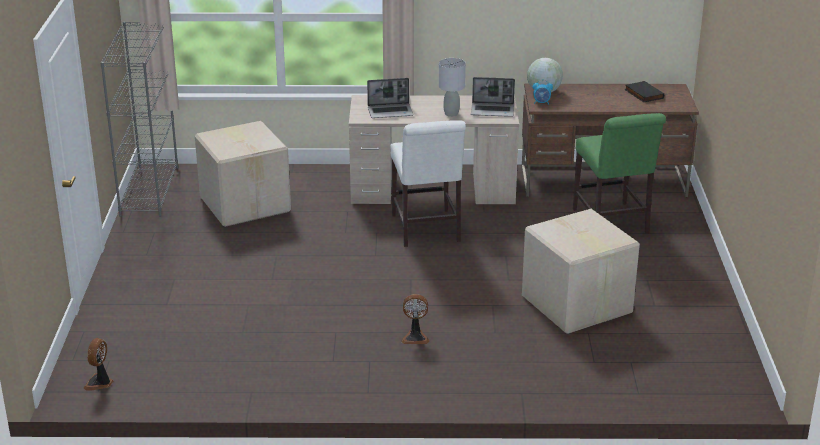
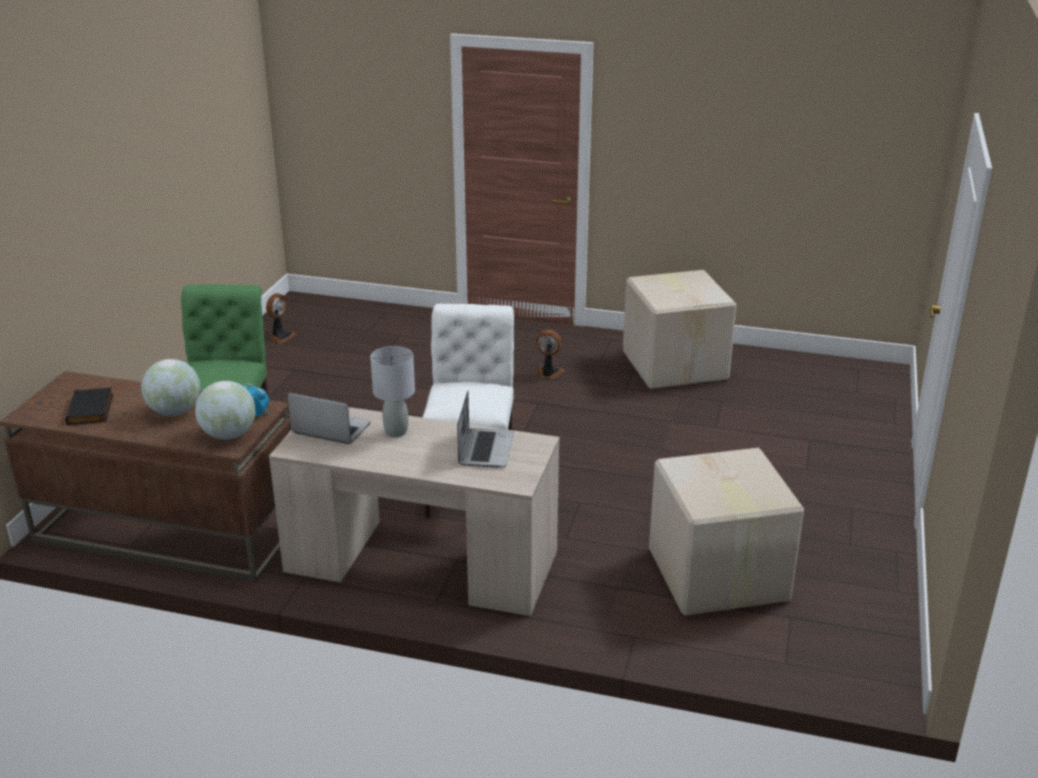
camera: 165 degrees left, 0 degrees up
(100, 383) = (858, 375): fan -> fan (281, 336)
(149, 190) = (880, 632): grey bookcase -> none
(390, 112) = (485, 449): laptop -> laptop turned 90 degrees clockwise
(576, 305) = (370, 380): cardboard box -> cardboard box (675, 365)
(592, 98) = (174, 411): none -> globe

